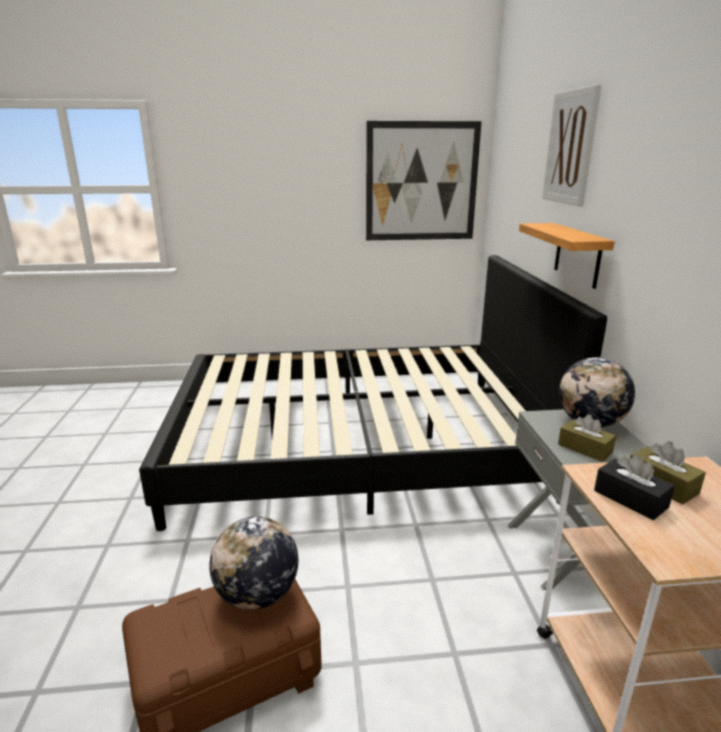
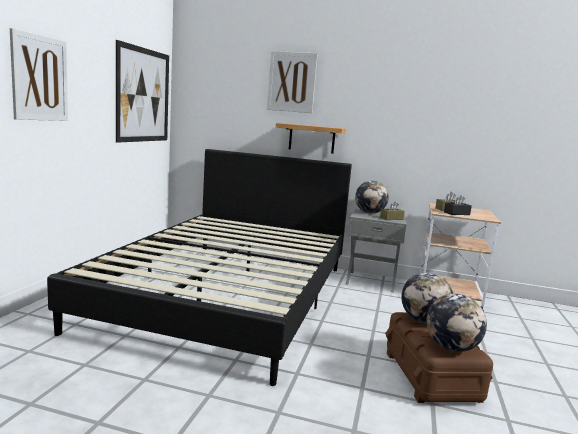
camera: 70 degrees left, 10 degrees down
(162, 635) = (451, 348): none -> globe
(255, 179) = (40, 78): none -> picture

